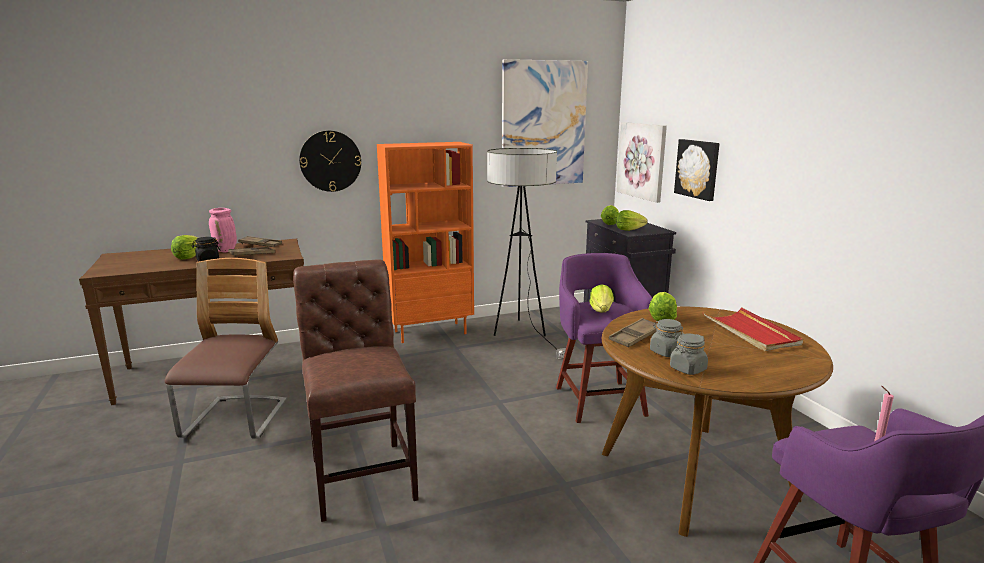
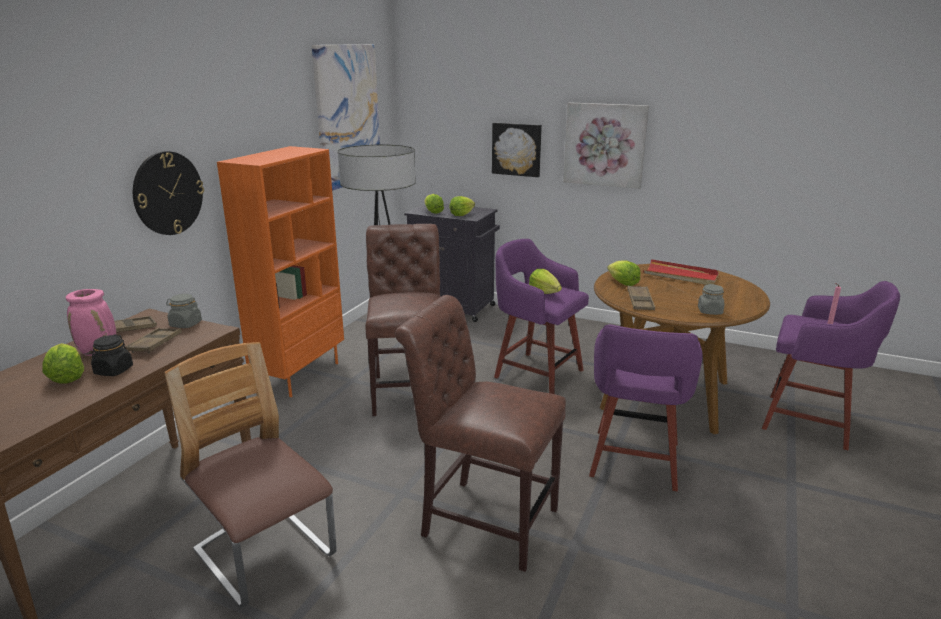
camera: 45 degrees left, 5 degrees up
(478, 369) = (409, 390): none -> brown chair
(547, 507) = (634, 461): none -> purple stool
(642, 160) = (438, 145): picture -> picture (605, 145)
(666, 352) = (677, 305): grey jar -> grey jar (185, 324)

